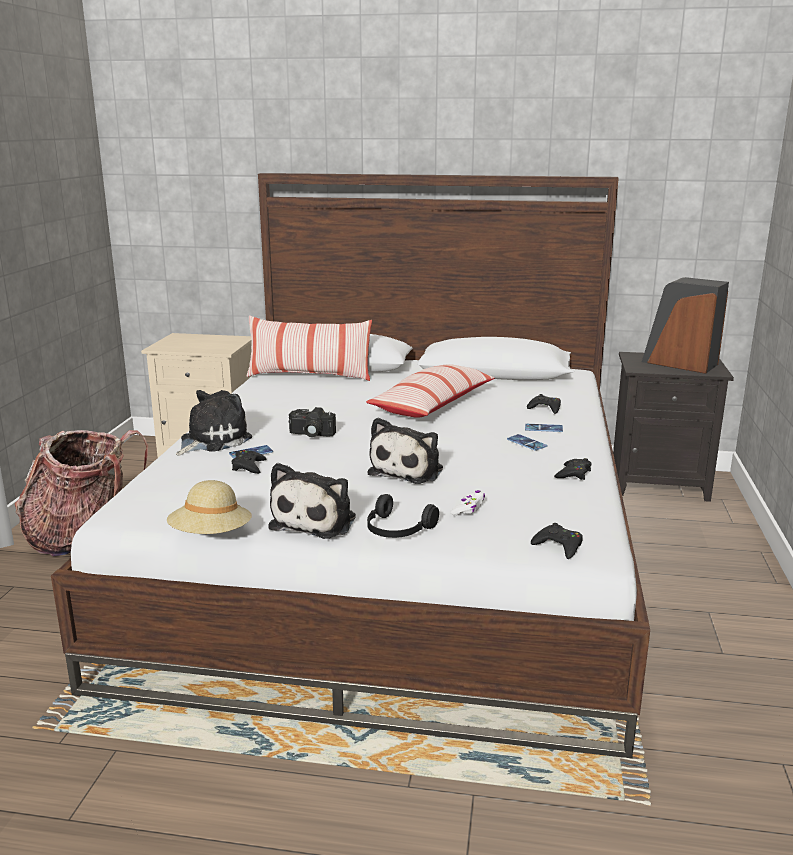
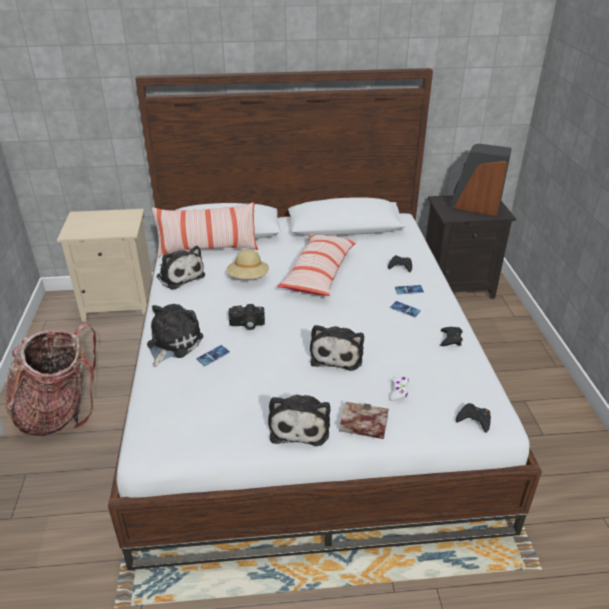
camera: 15 degrees left, 15 degrees up
(211, 536) = (232, 458): beige hat -> beige hat (248, 278)
(248, 466) = (221, 373): black game controller -> none
(261, 392) = (179, 275): none -> plush toy
(397, 530) = (361, 425): black headphones -> book

